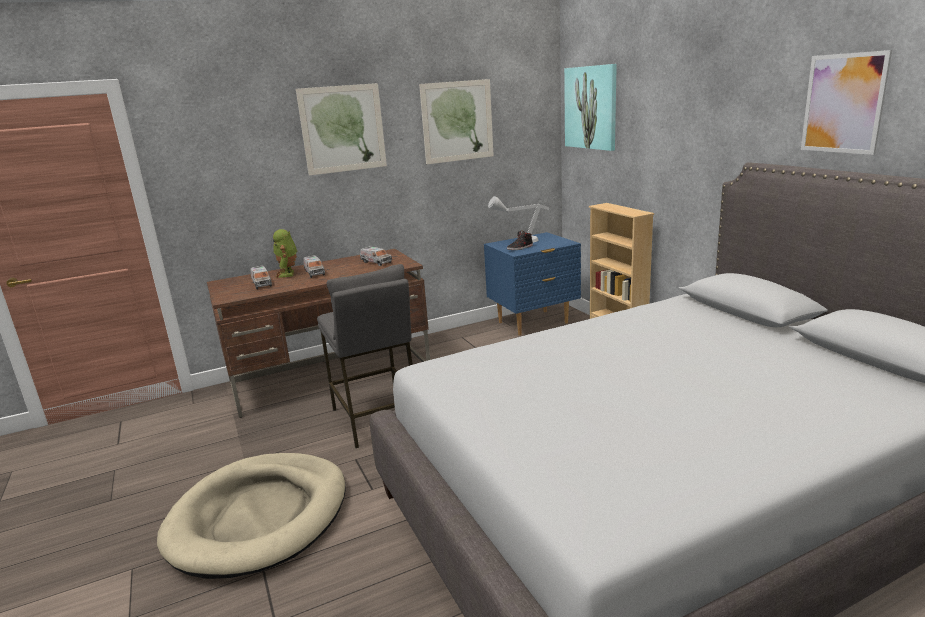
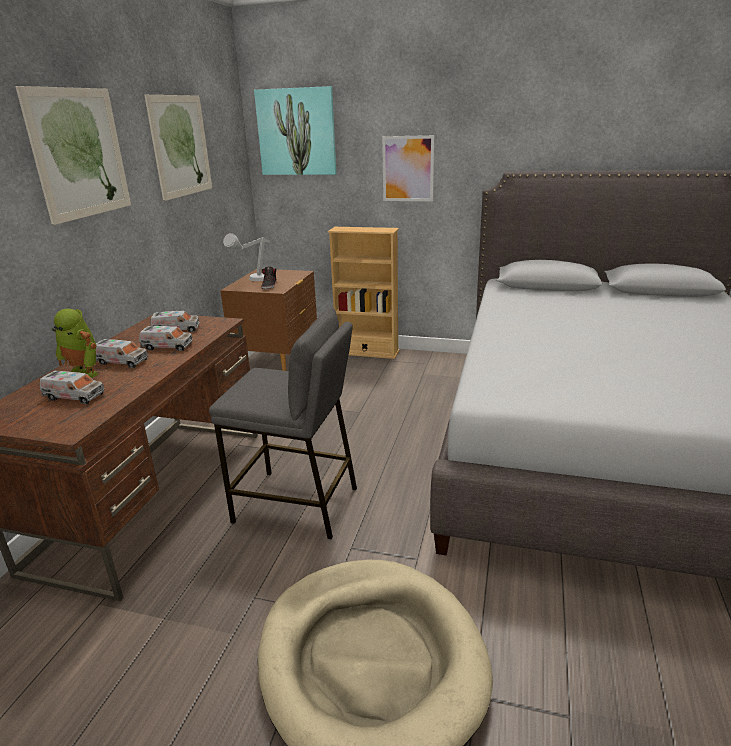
camera: 50 degrees left, 5 degrees up
(349, 270) = (167, 346): none -> toy truck
(533, 323) = (278, 363): blue nightstand -> brown nightstand
(843, 103) = (579, 121): picture -> picture (408, 169)

